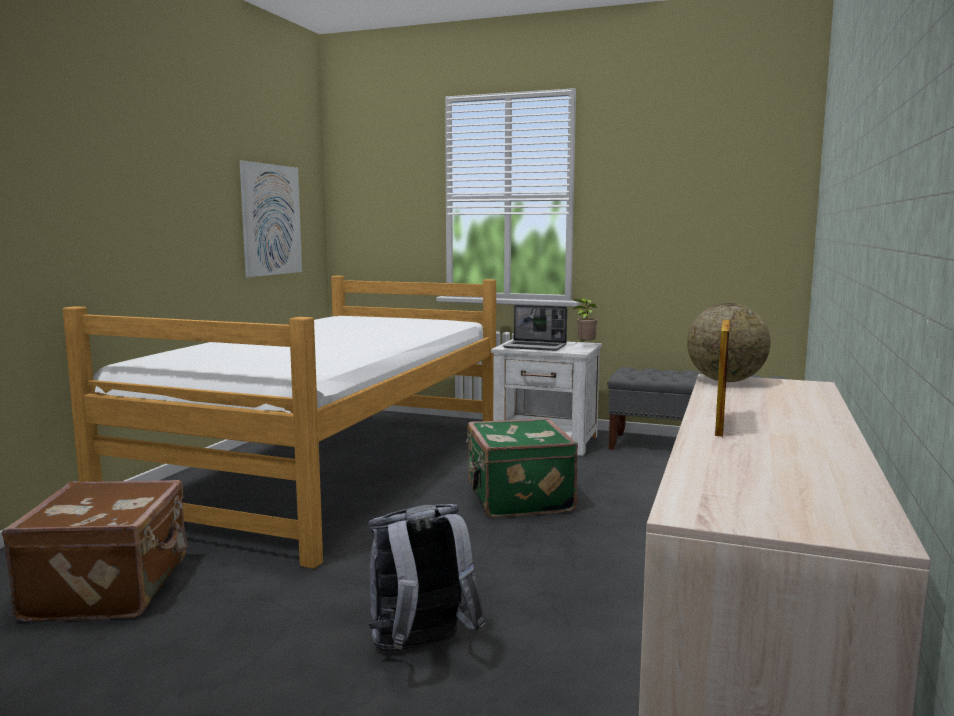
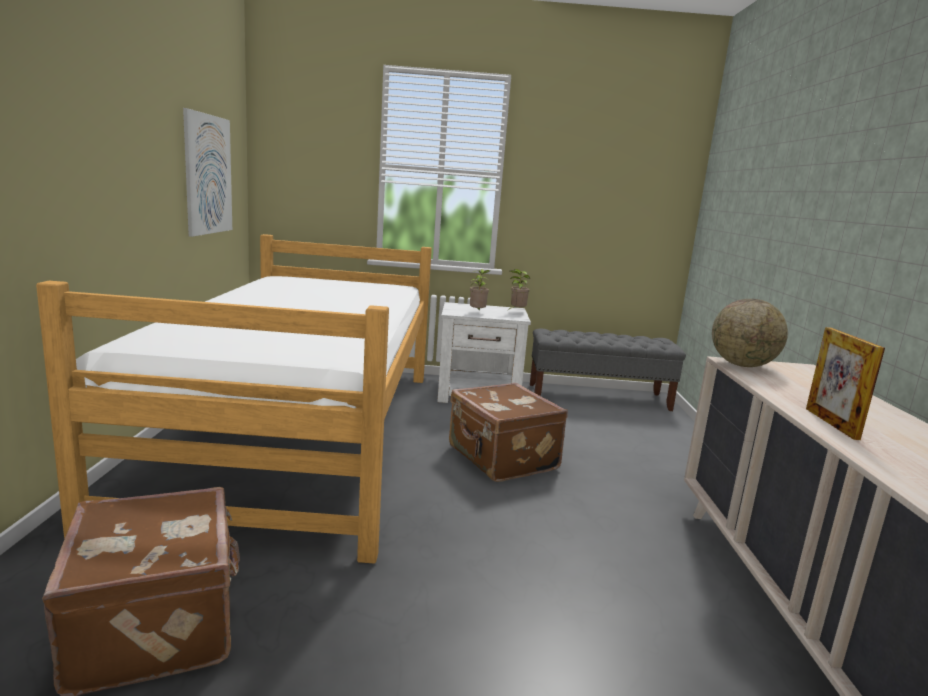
camera: 20 degrees left, 5 degrees up
(421, 649) = (551, 650): grey backpack -> none
(517, 498) = (501, 458): green suitcase -> brown suitcase
(535, 347) = (477, 312): laptop -> potted plant

